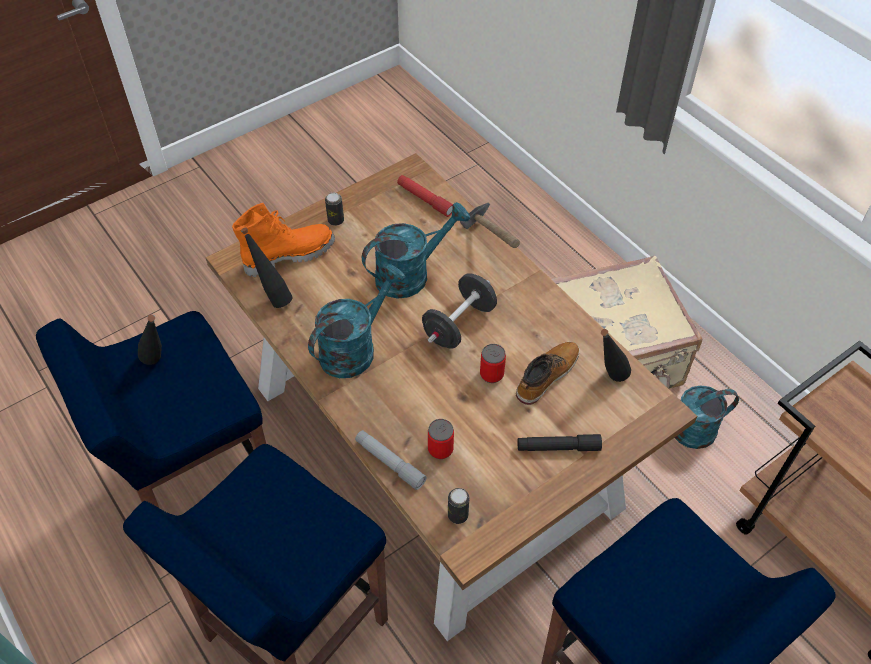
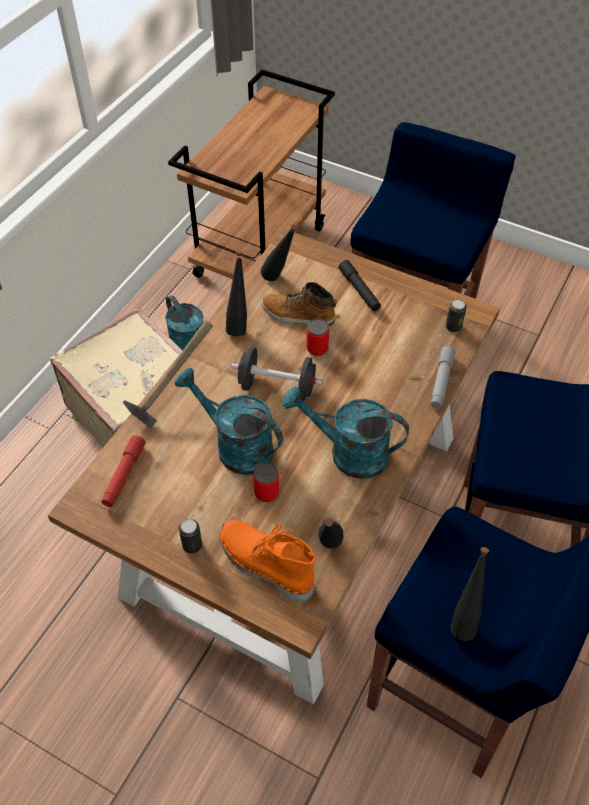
camera: 115 degrees left, 0 degrees up
(440, 449) = (407, 355): can -> can (266, 492)
(555, 323) = (239, 325): none -> black bottle

